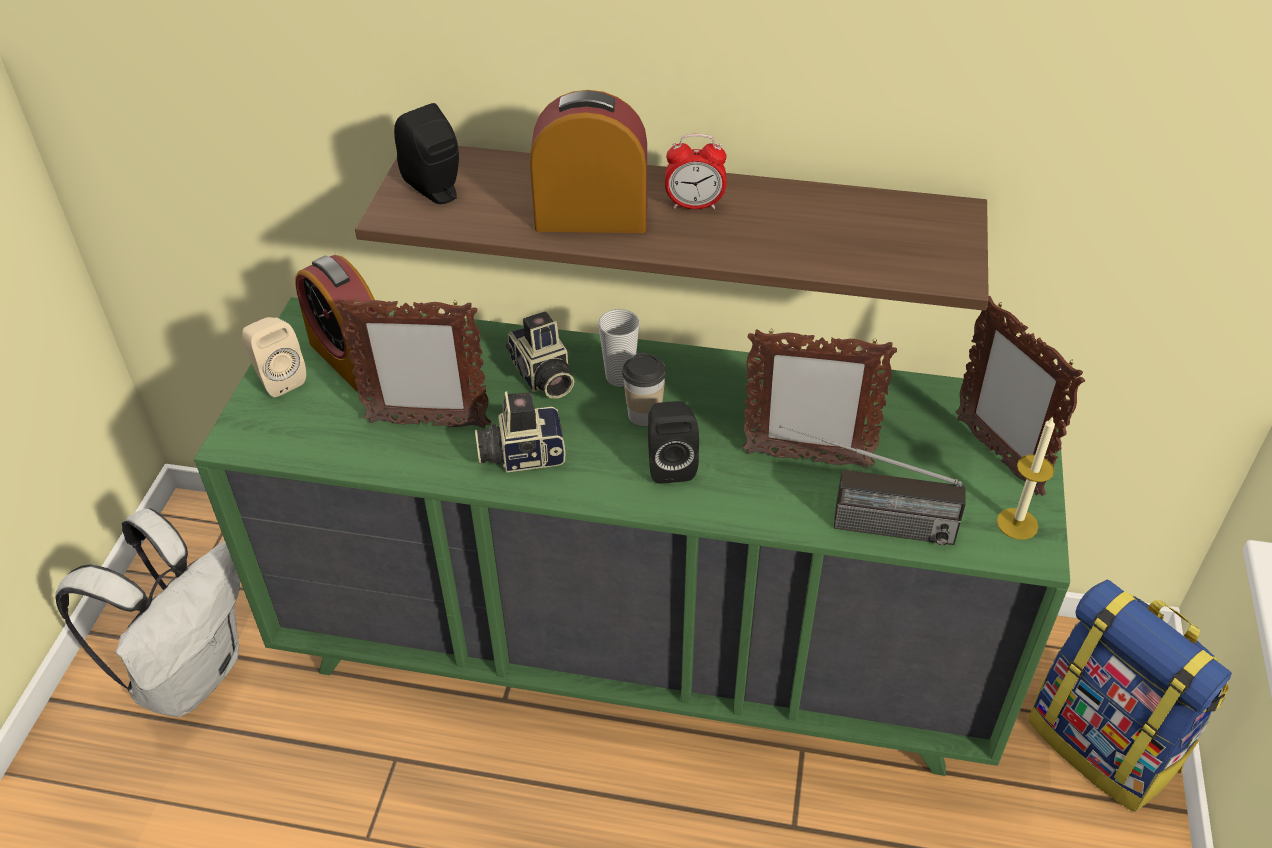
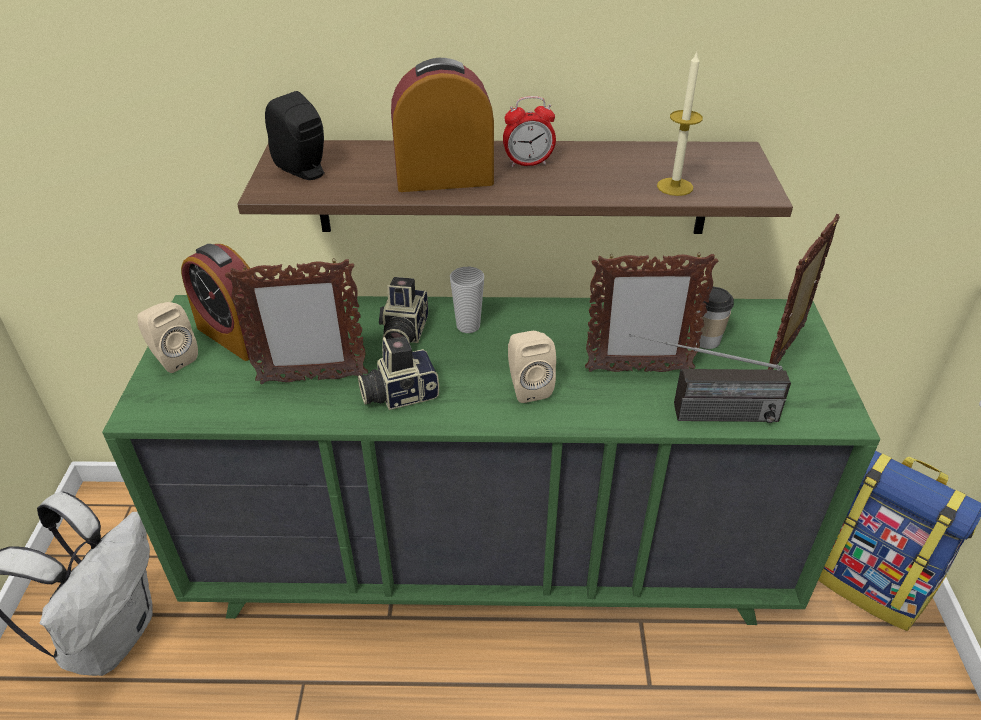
camera: 10 degrees left, 5 degrees down
(542, 377) = (403, 333): camera -> camera turned 45 degrees clockwise
(644, 415) = (495, 352): cup -> cup (706, 340)
(670, 464) = (527, 387): black speaker -> beige speaker
(997, 455) = (786, 350): picture frame -> picture frame turned 75 degrees clockwise
(1017, 524) = (821, 399): candle -> candle (675, 187)

